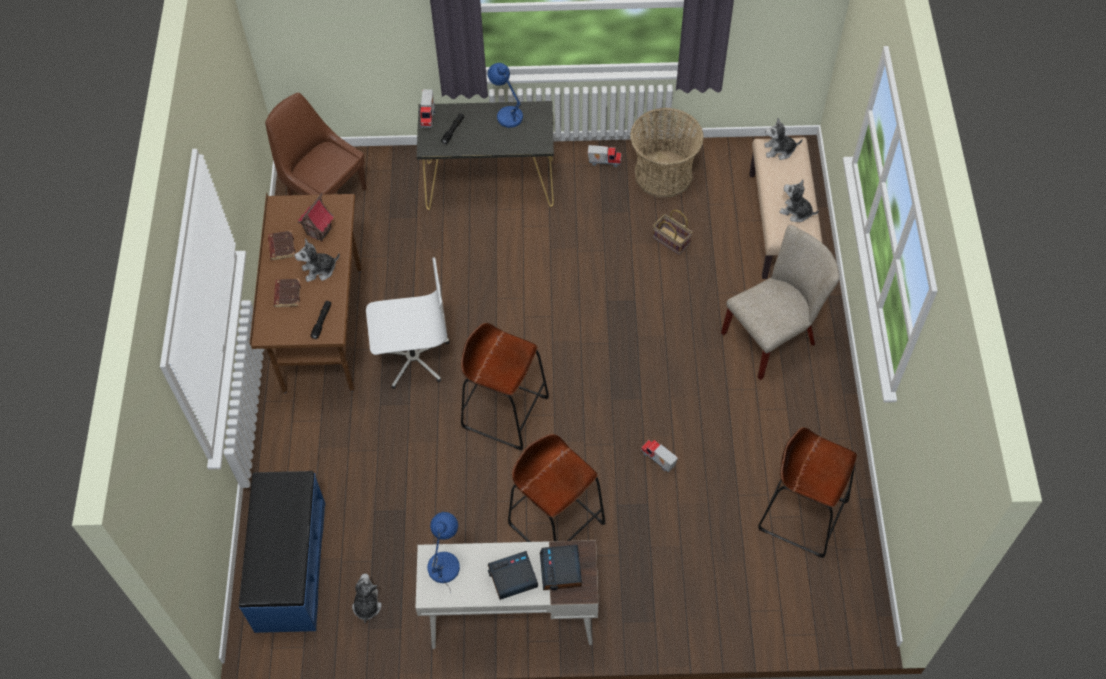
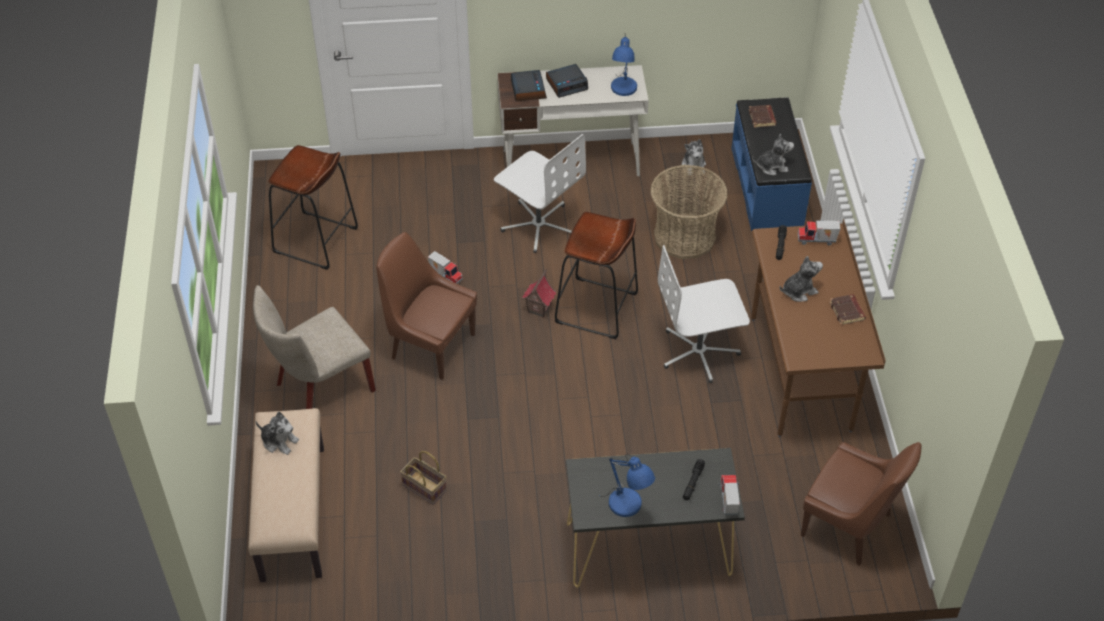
camera: 175 degrees right, 10 degrees down
(287, 294) = (824, 267): brown book -> brown book (762, 118)
(319, 232) = (812, 328): toy house -> toy house (539, 309)
(556, 523) = (538, 225): brown stool -> white office chair
(604, 161) = (506, 587): toy truck -> toy truck (817, 241)
(663, 174) = (431, 572): basket -> basket (684, 236)
(671, 378) = (430, 345): none -> brown chair
(779, 150) = (286, 518): plush toy -> plush toy (772, 166)

